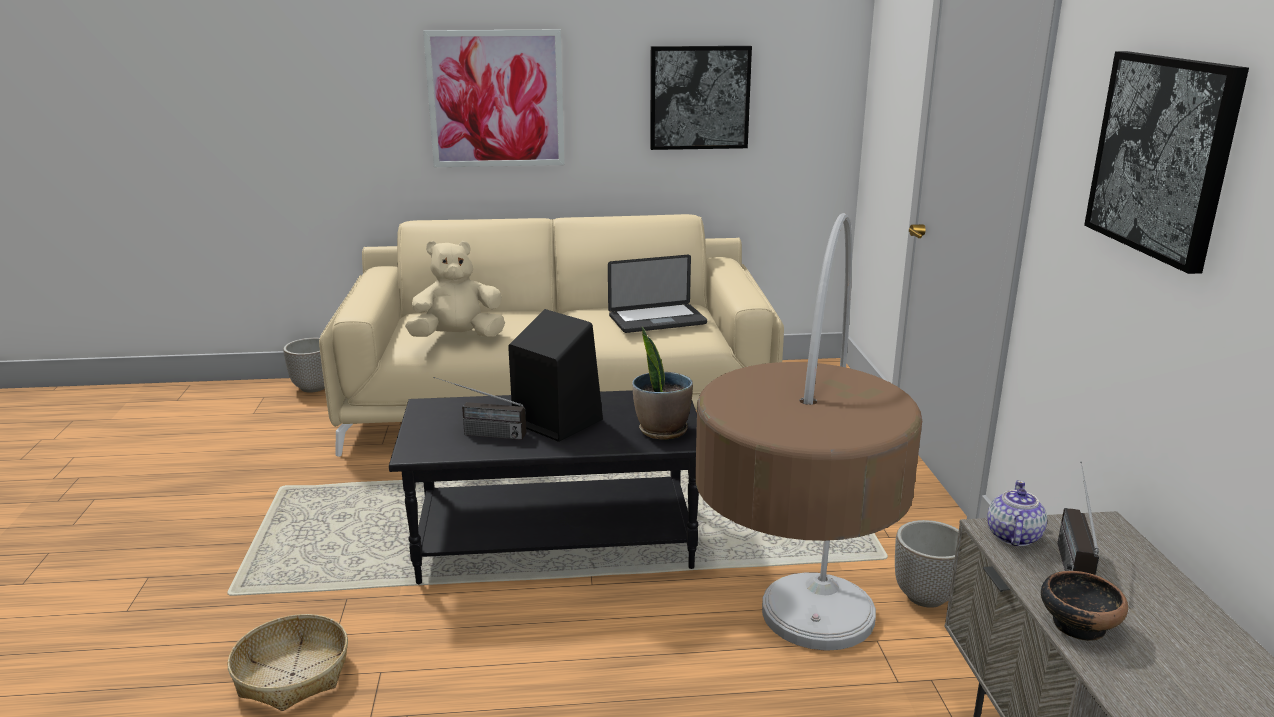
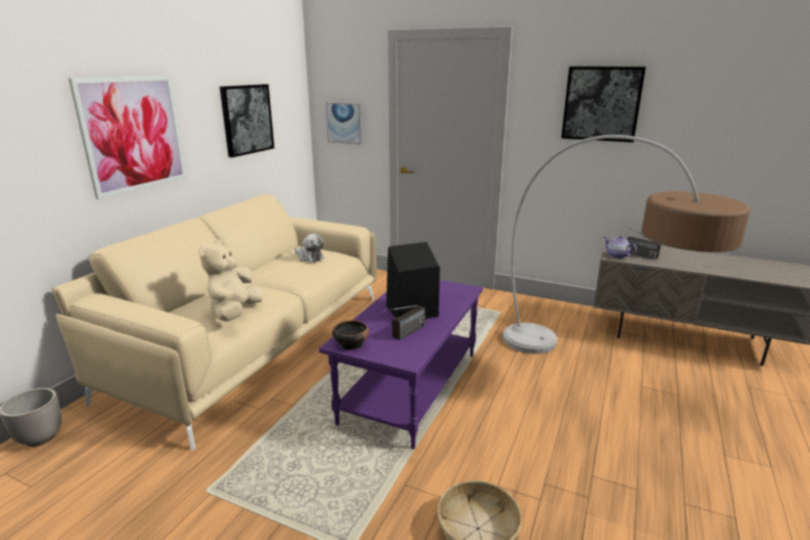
camera: 60 degrees left, 0 degrees up
(556, 540) = (410, 386): black coffee table -> purple coffee table
(657, 320) = (309, 257): laptop -> plush toy
(661, 430) = (451, 291): potted plant -> none
(885, 124) = (344, 123): none -> picture
(925, 596) = (531, 315): planter -> none
(1078, 625) = (678, 265): bowl -> bowl (351, 344)

